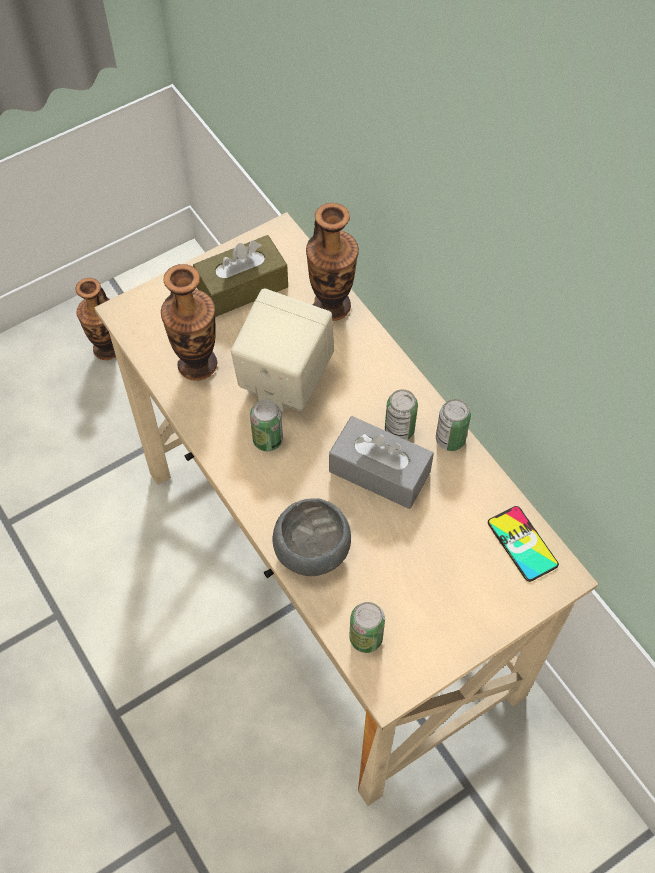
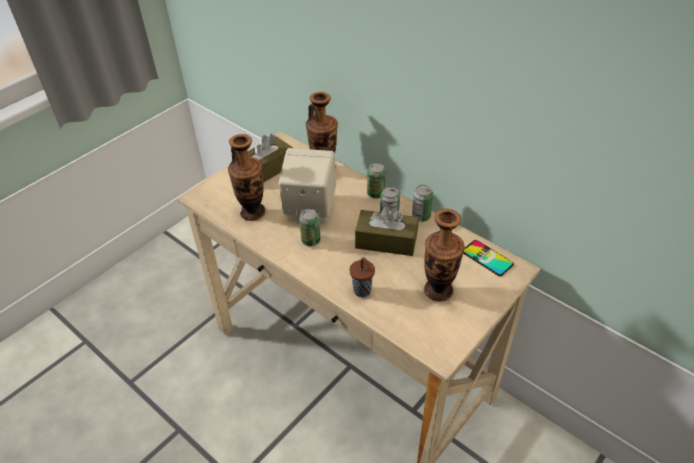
camera: 15 degrees left, 15 degrees down
(107, 349) = (172, 268): vase -> vase (438, 291)
(314, 551) = (363, 291): grey bowl -> brown cup
(366, 638) = (415, 331): can -> can (376, 194)
(379, 471) = (386, 241): grey tissue box -> brown tissue box

